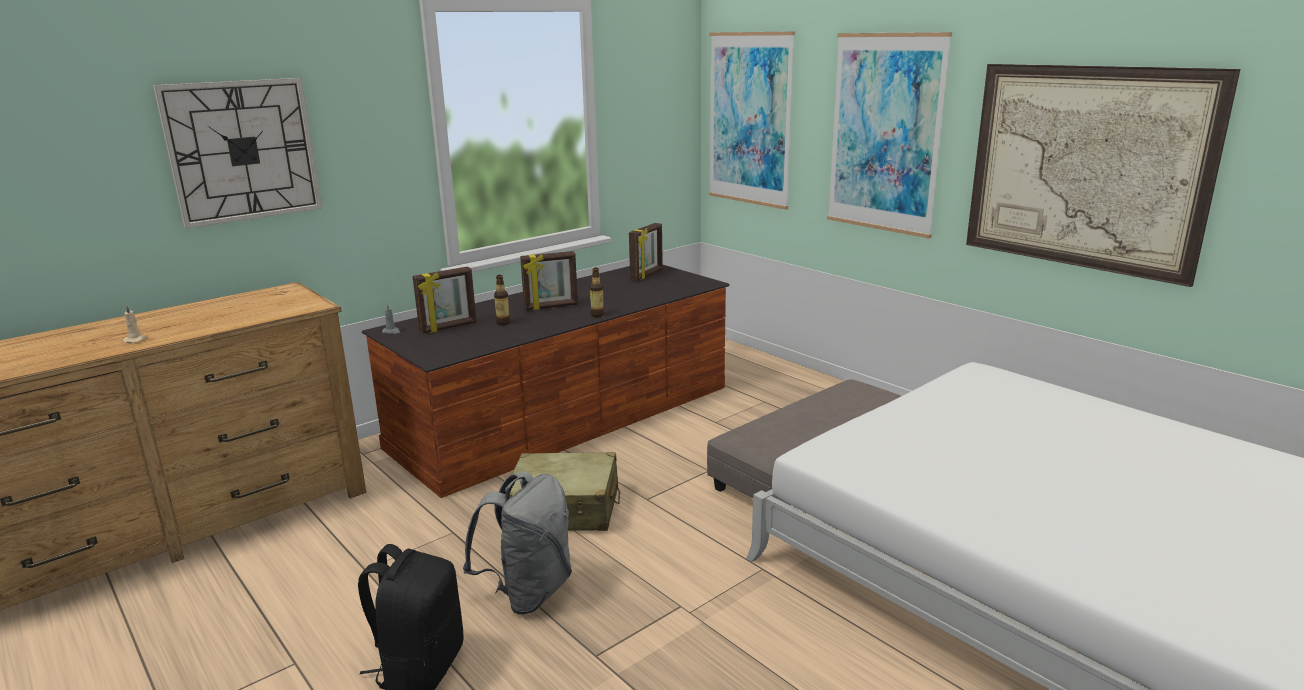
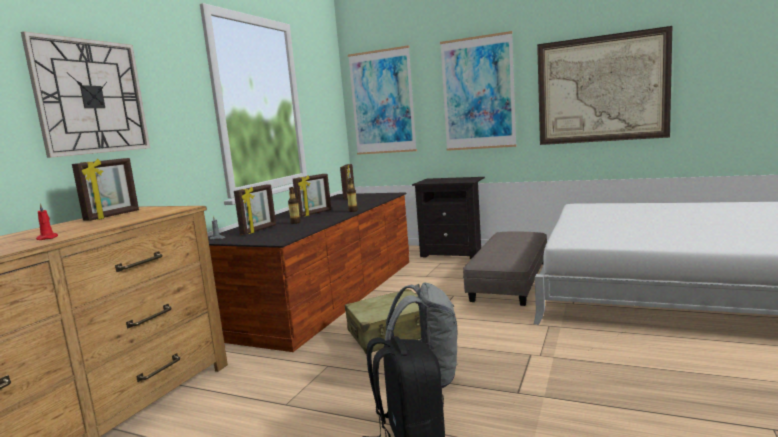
camera: 25 degrees left, 10 degrees down
(136, 340) = (48, 238): beige candle -> red candle
(244, 302) = (113, 216): none -> picture frame
(805, 386) = (453, 252): none -> black nightstand

